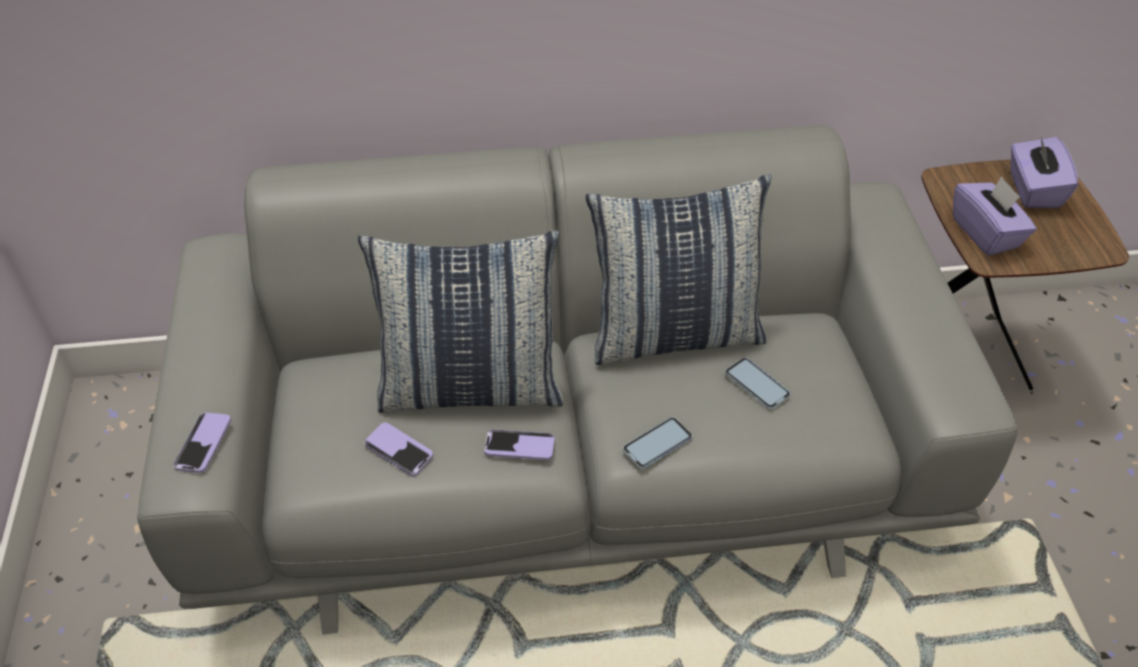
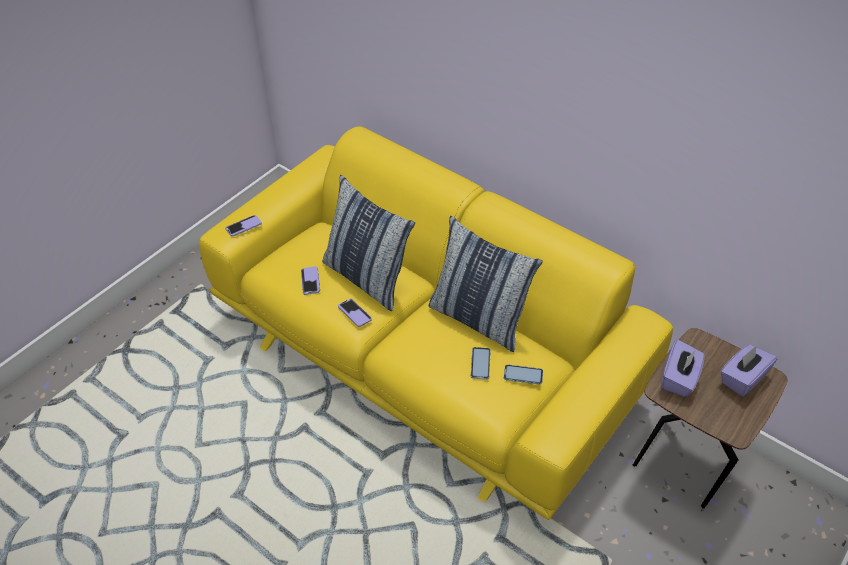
camera: 45 degrees right, 0 degrees up
(571, 463) = (426, 359): grey sofa -> yellow sofa
(657, 444) = (406, 354): phone -> phone (523, 375)

